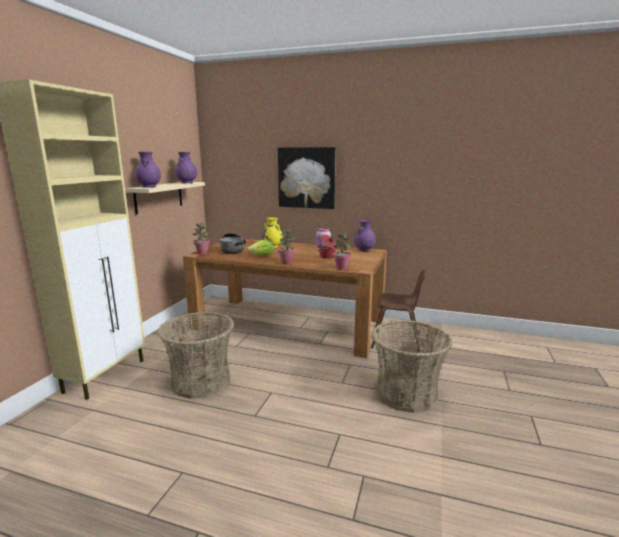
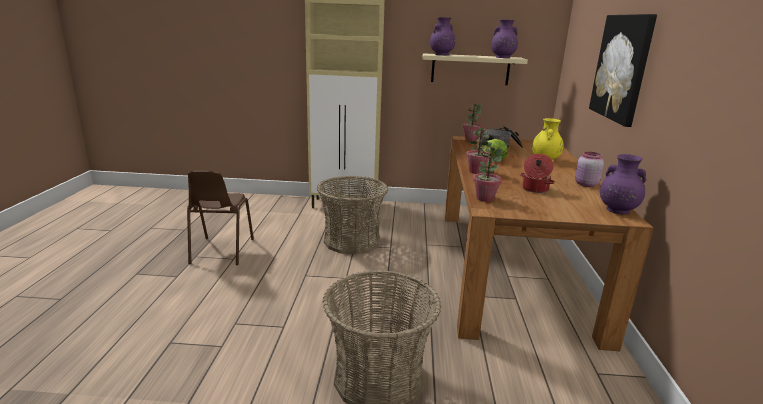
camera: 75 degrees right, 5 degrees up
(396, 341) = (539, 369): brown chair -> brown chair (221, 251)

